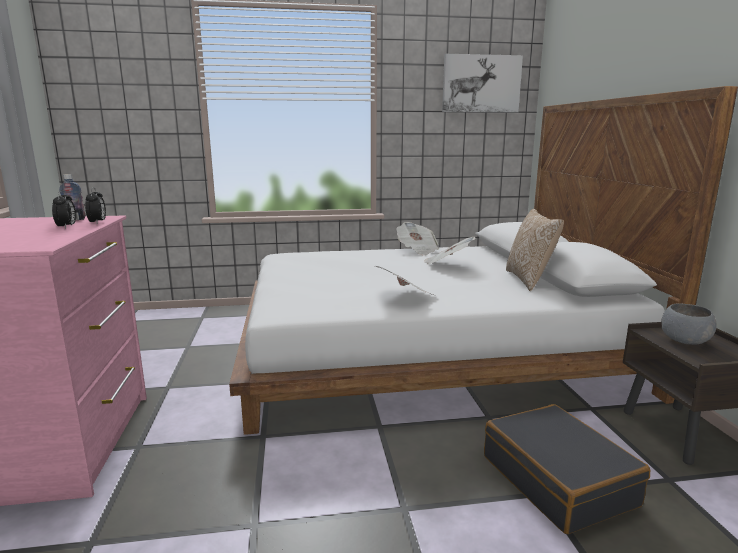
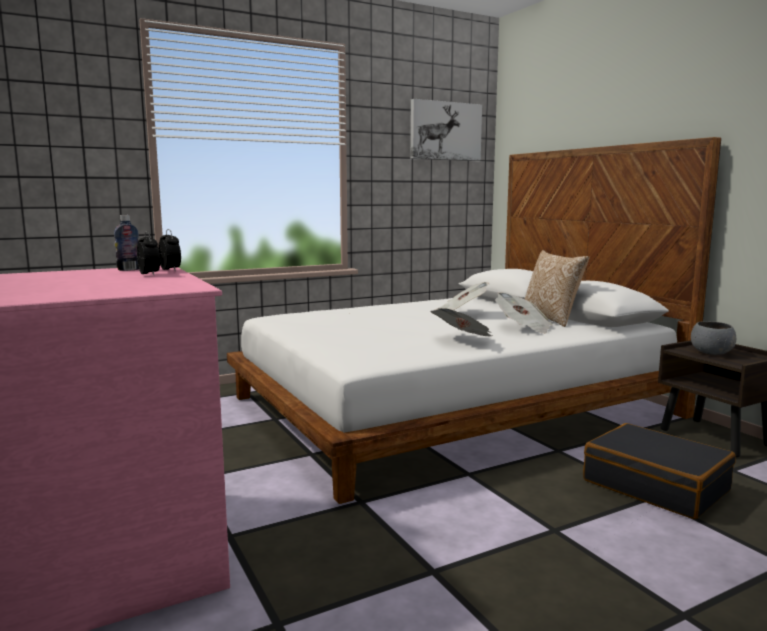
camera: 20 degrees left, 5 degrees down
(417, 250) = (411, 303): newspaper -> newspaper (523, 328)

